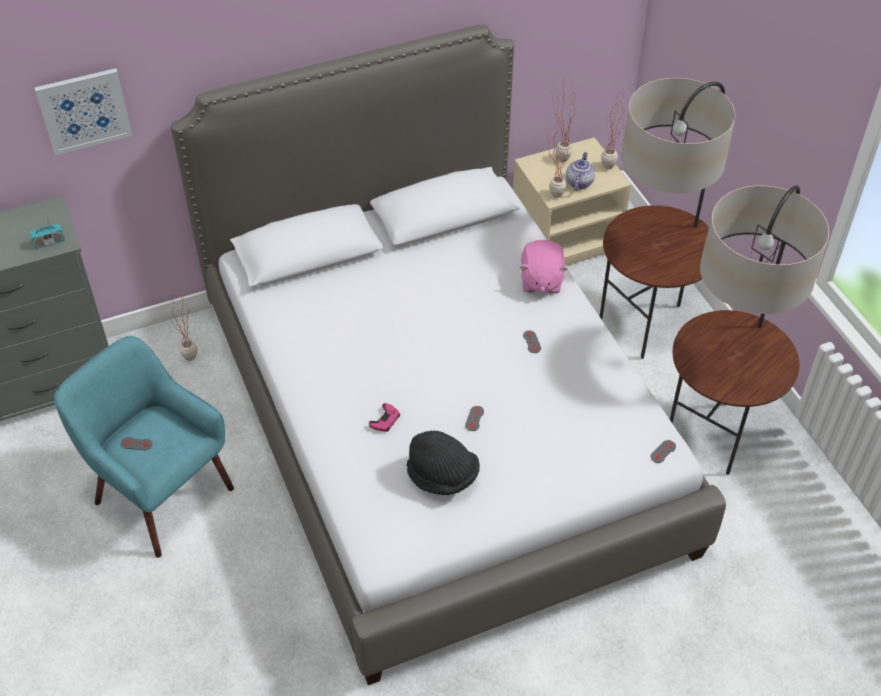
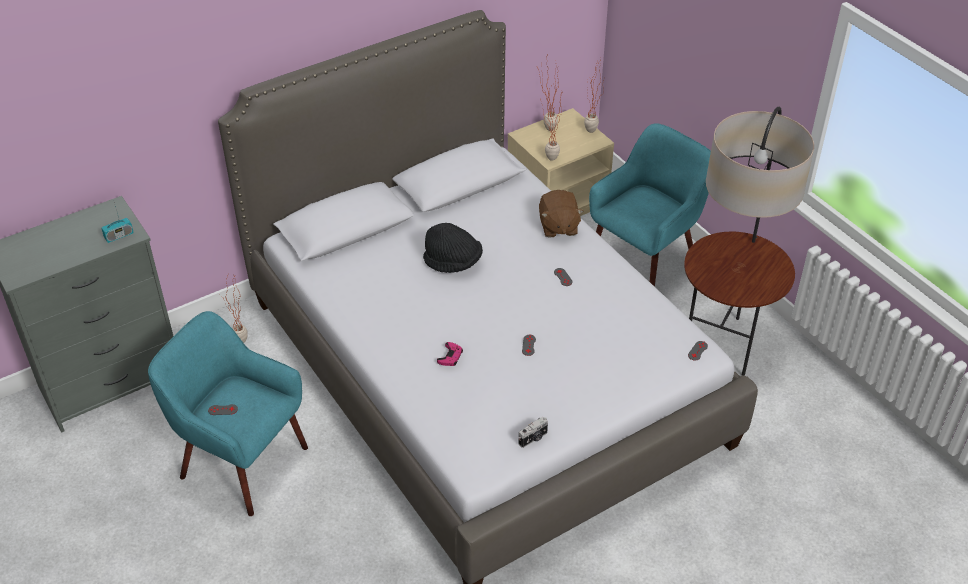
camera: 10 degrees left, 5 degrees down
(84, 110) = (140, 113): picture -> none
(442, 476) = (513, 395): black hat -> black hat (453, 262)
(453, 531) = (533, 439): none -> camera
(540, 280) = (558, 226): pink plush toy -> brown plush toy
(579, 182) = (568, 146): teapot -> none
(646, 323) = (644, 262): floor lamp -> turquoise armchair

